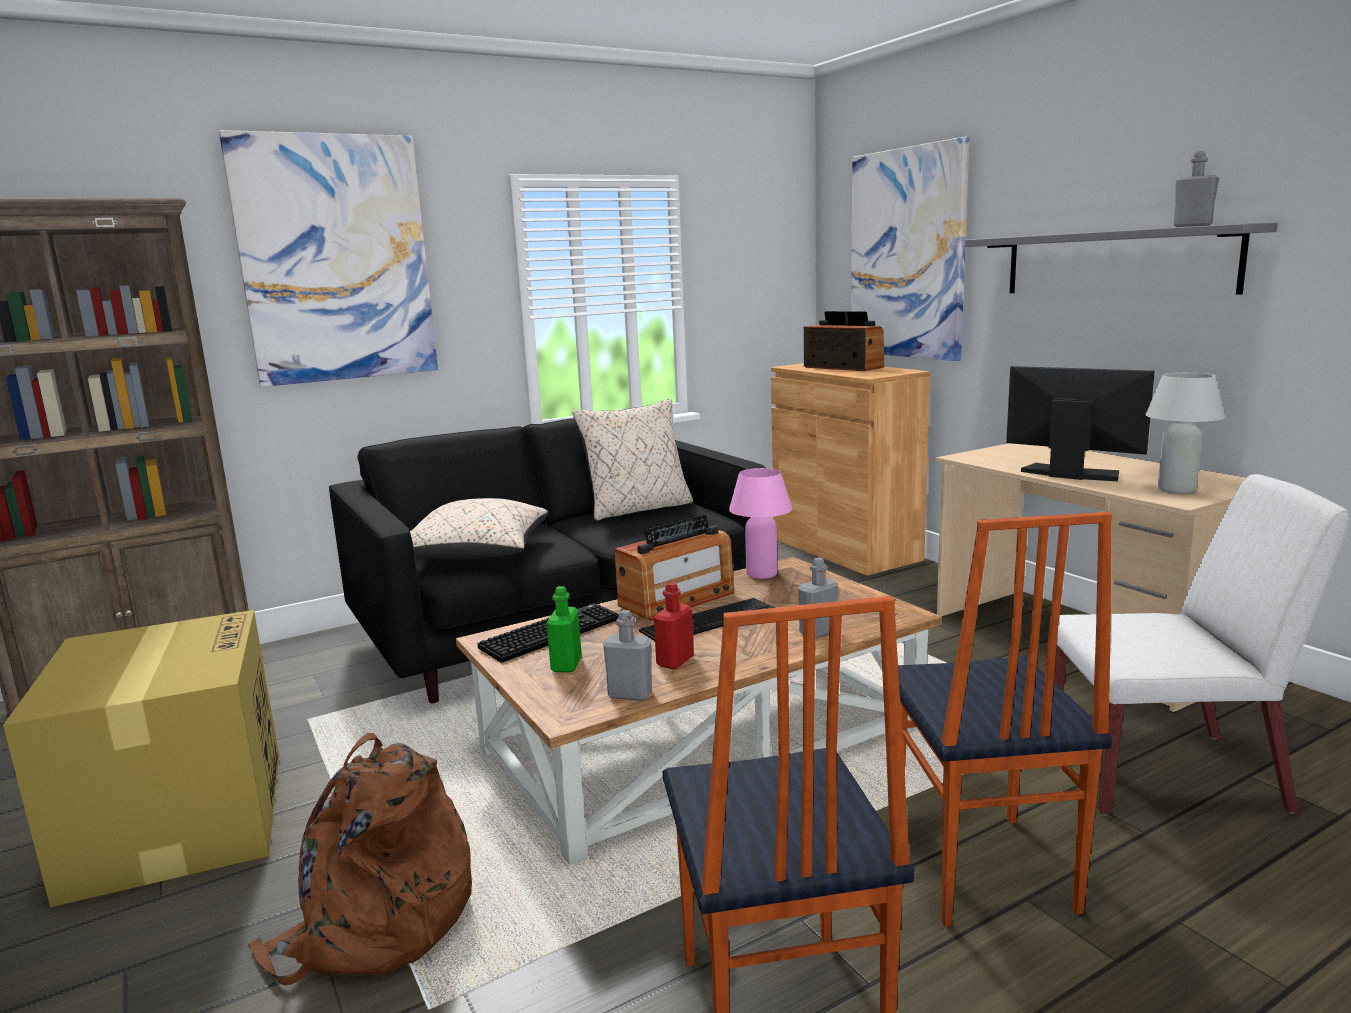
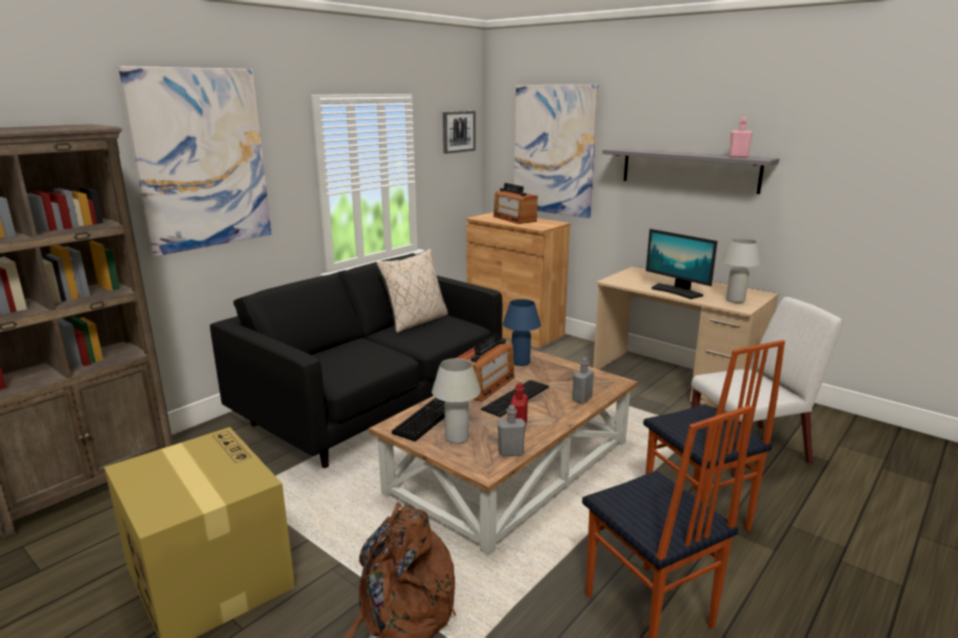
camera: 20 degrees left, 5 degrees up
(476, 556) = (339, 367): beige pillow -> none
(566, 665) = (456, 438): green bottle -> white table lamp
(761, 574) = (520, 362): pink table lamp -> blue table lamp
(763, 235) = (458, 131): none -> picture
(843, 367) = (514, 219): radio -> radio turned 150 degrees counterclockwise
(1070, 474) = (676, 291): monitor -> monitor turned 150 degrees counterclockwise
(1192, 226) = (738, 157): grey bottle -> pink bottle

